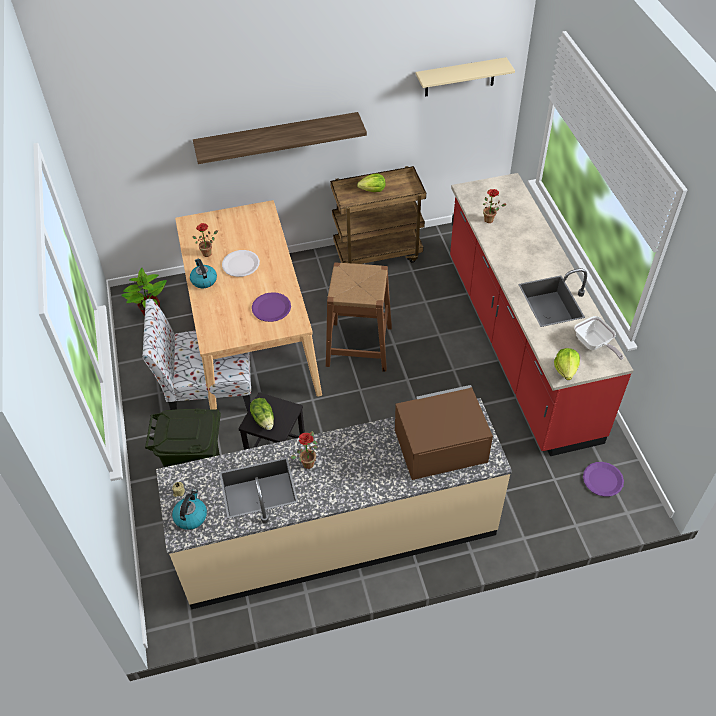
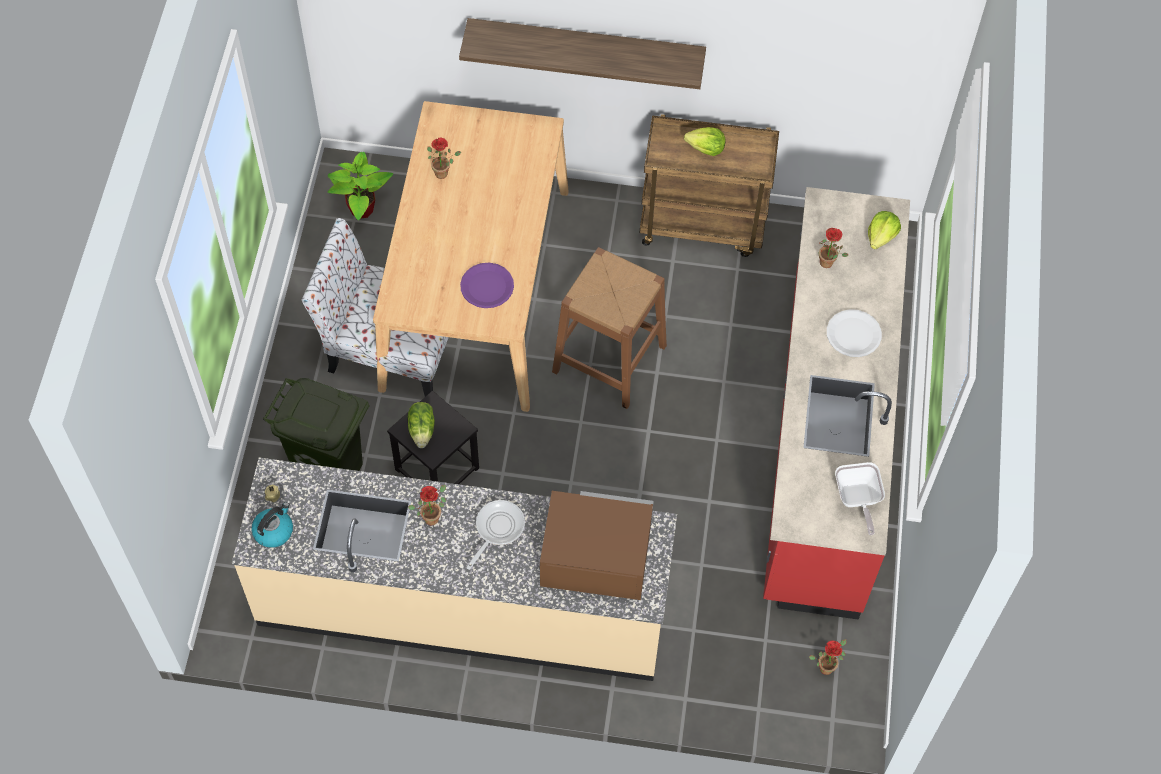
camera: 20 degrees right, 10 degrees up
(203, 280) = (420, 213): kettle -> none
(241, 264) = (477, 206): white plate -> white plate (853, 334)
(360, 453) = (497, 529): none -> frying pan
(460, 77) = (864, 45): beige shelf -> none
(566, 369) = (800, 519): lettuce -> lettuce (881, 236)
(603, 479) = (827, 665): purple plate -> potted plant

